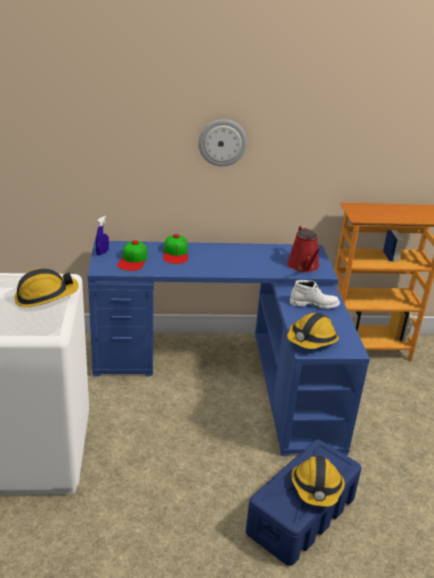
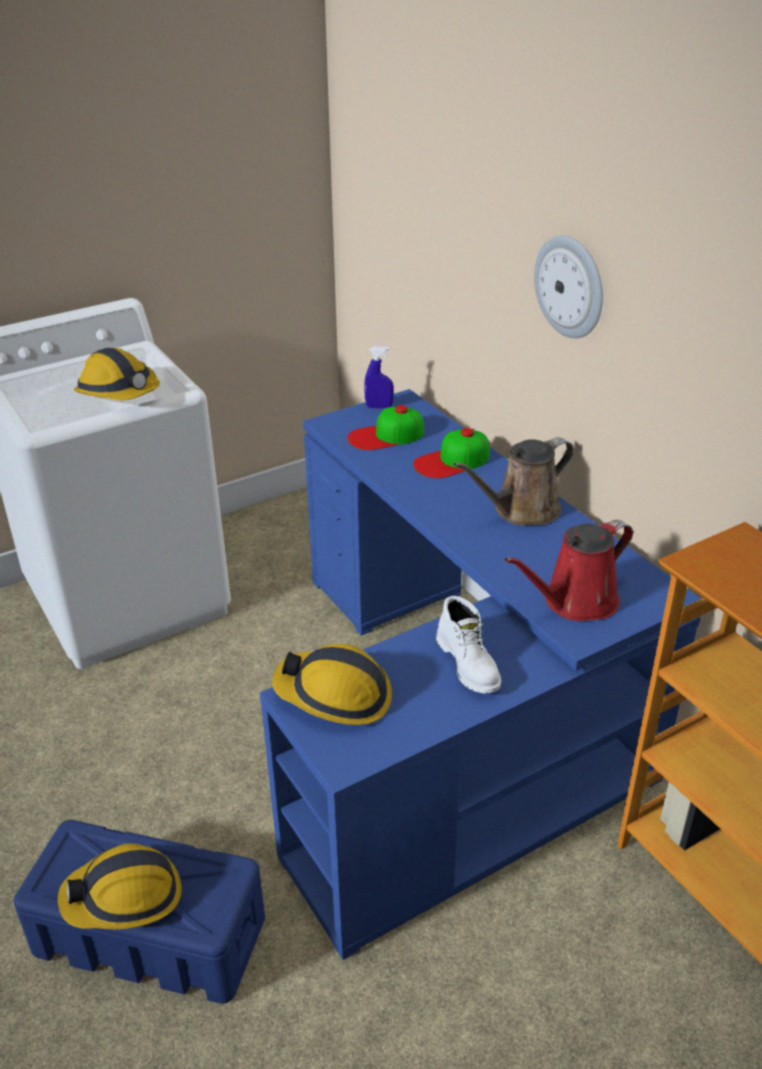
camera: 65 degrees right, 5 degrees up
(232, 253) = (521, 511): none -> brown watering can

